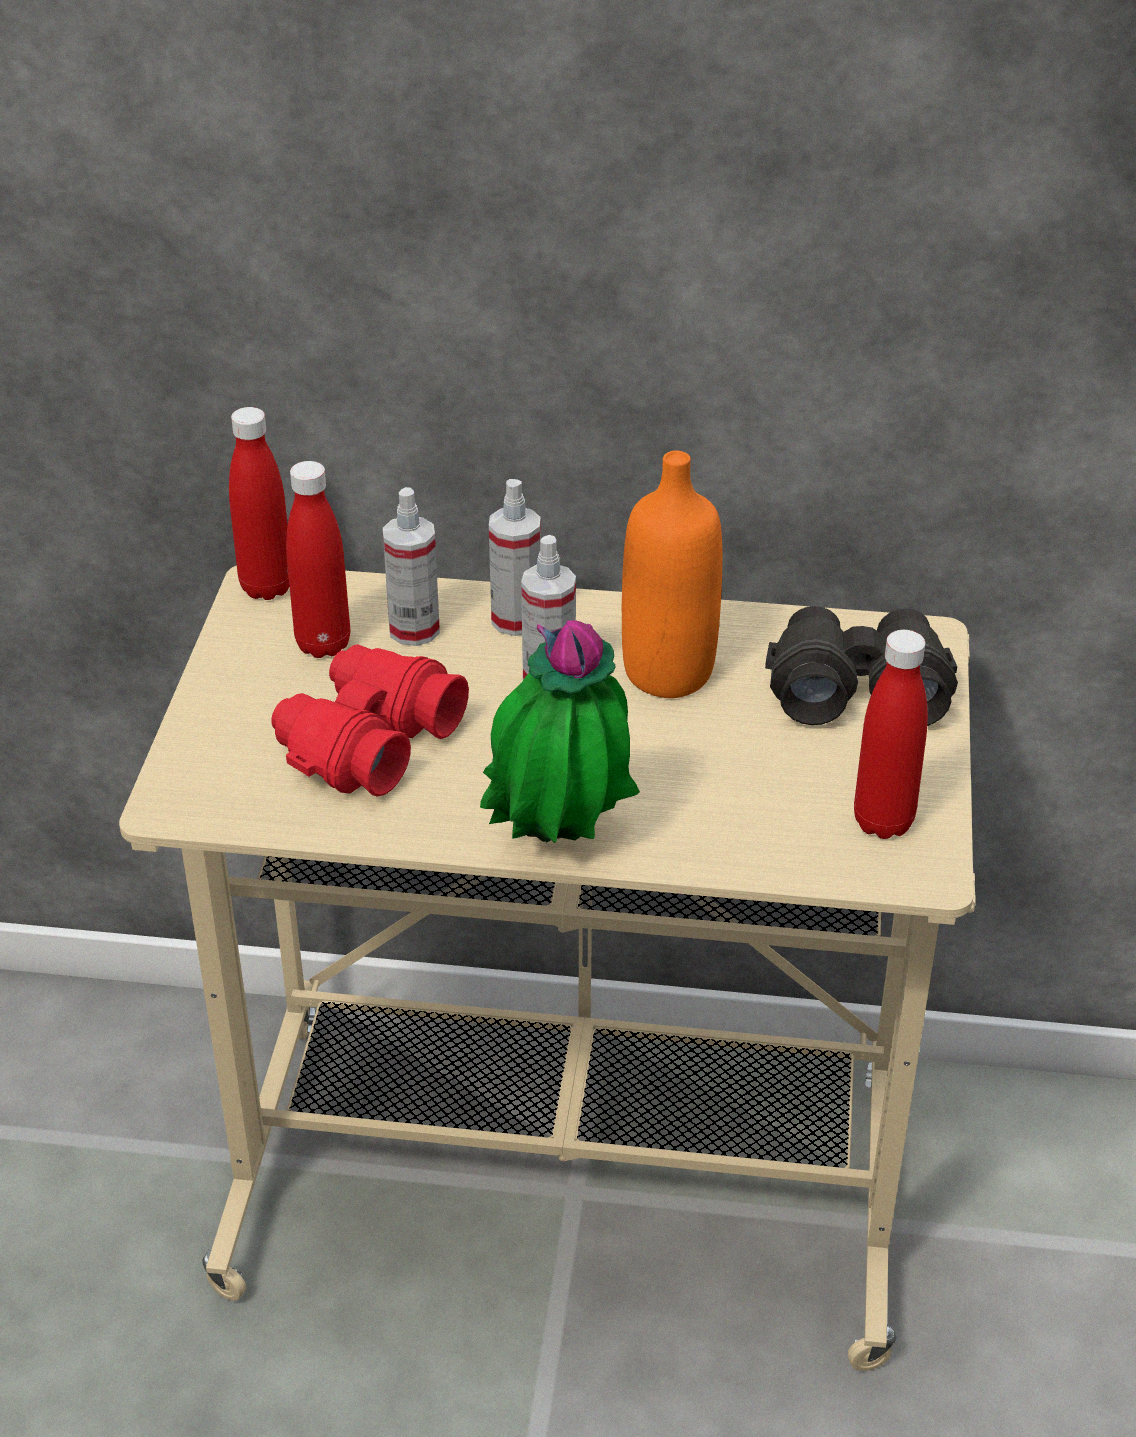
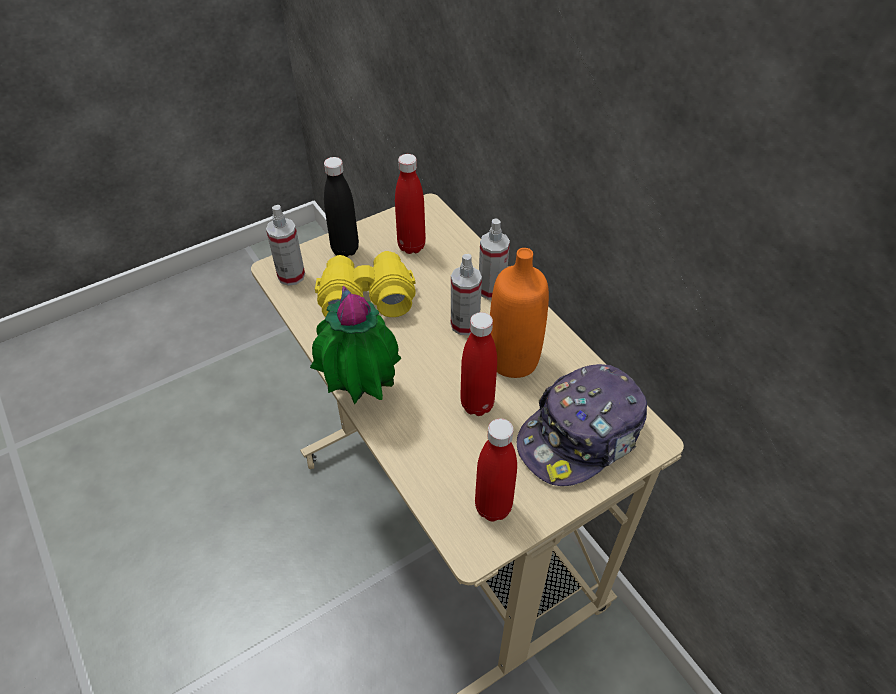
camera: 50 degrees right, 10 degrees up
(234, 712) = (345, 249): none -> black bottle
(266, 587) = (428, 209): red bottle -> red bottle (477, 404)
(367, 741) = (366, 296): red binoculars -> yellow binoculars
(414, 630) = (449, 265): spray bottle -> spray bottle (291, 276)
(857, 688) = (581, 436): black binoculars -> cap

